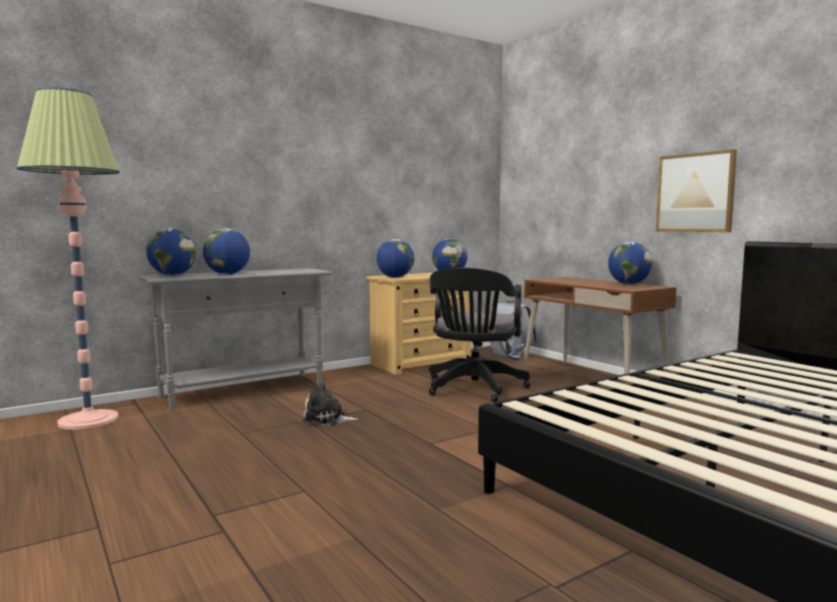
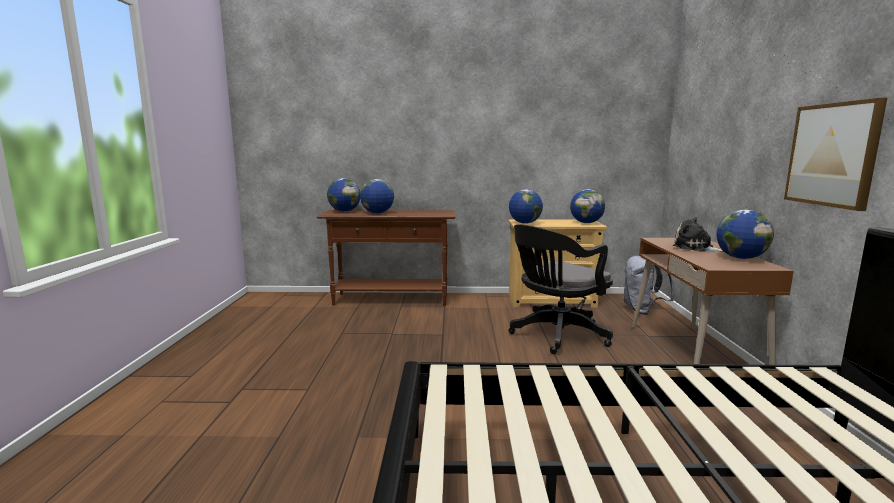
camera: 35 degrees right, 5 degrees up
(88, 420) = (286, 302): floor lamp -> none
(244, 391) = (391, 300): grey console table -> brown console table
(327, 419) = (405, 335): plush toy -> plush toy (695, 248)

